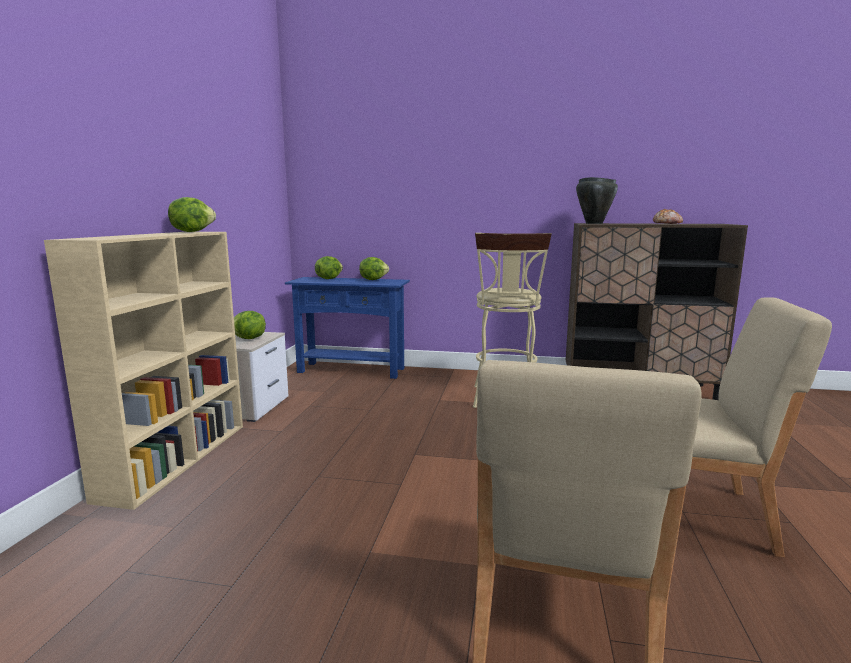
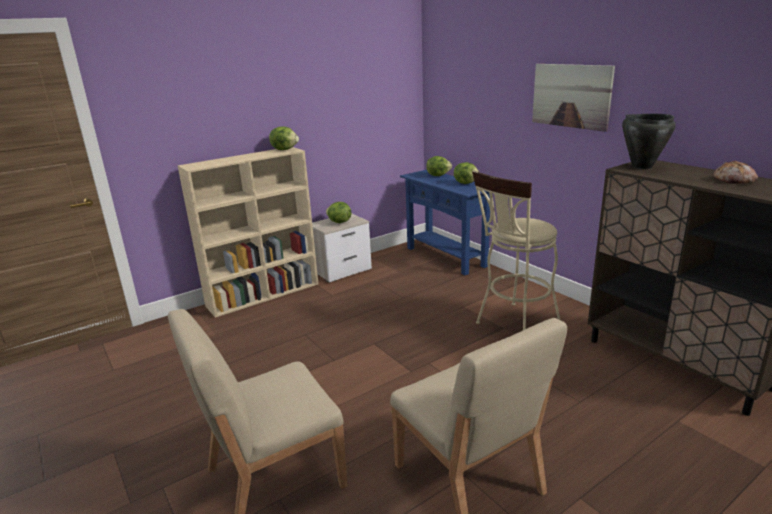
camera: 45 degrees right, 10 degrees up
(492, 177) = (571, 96): none -> picture

